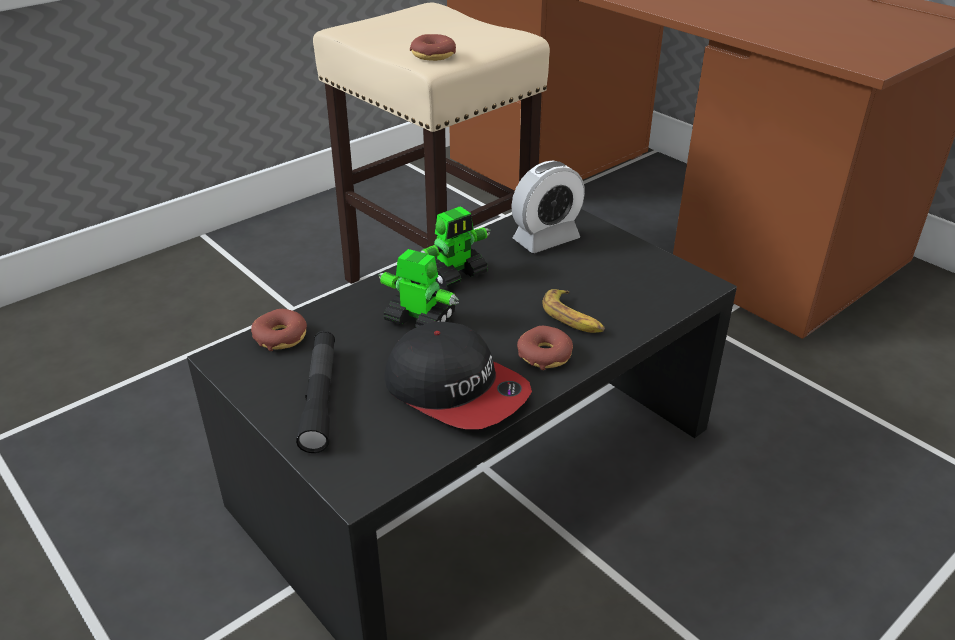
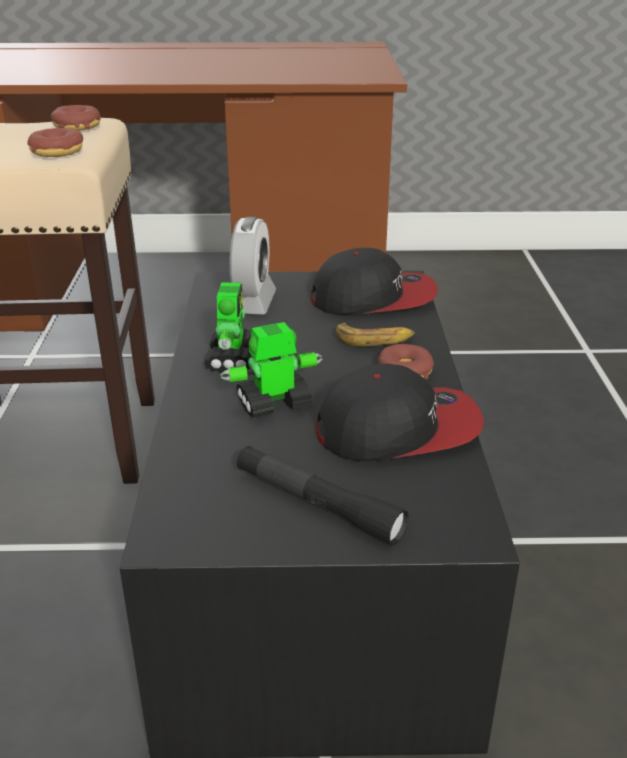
camera: 50 degrees left, 5 degrees down
(281, 337) = (183, 489): donut -> donut (77, 126)
(641, 286) = (373, 298): none -> cap

